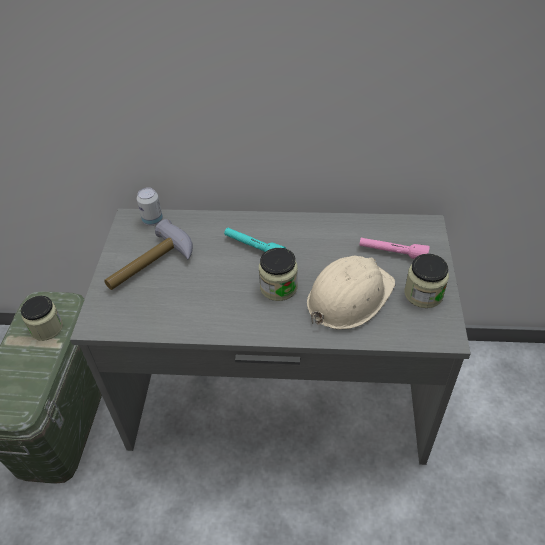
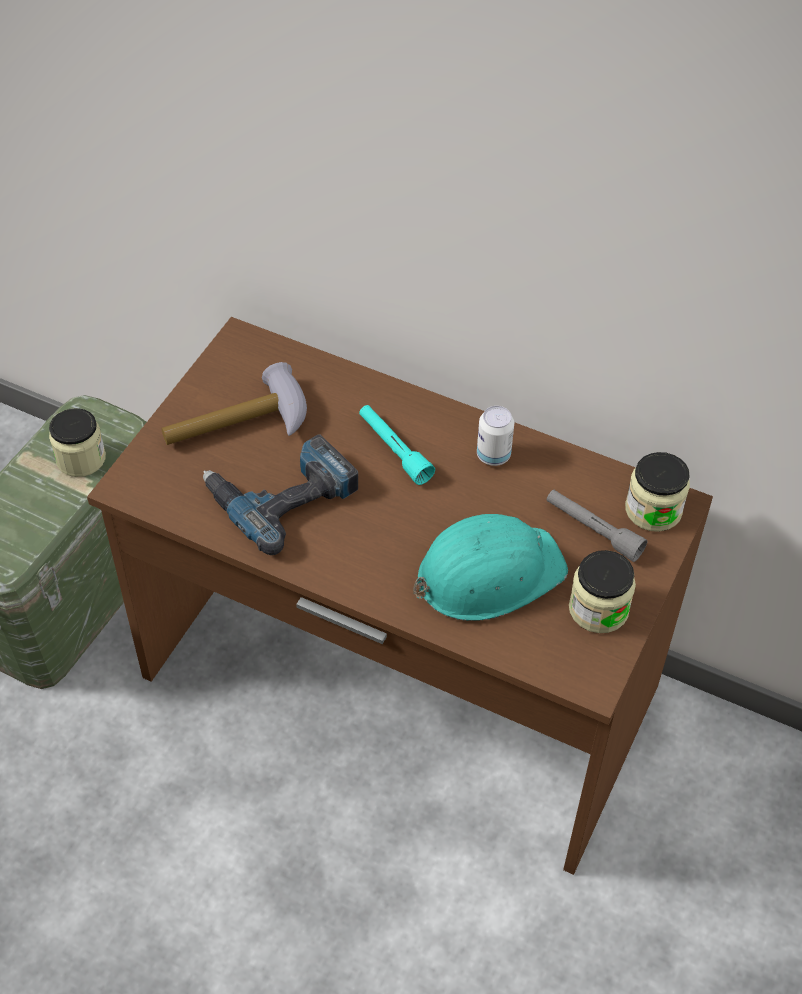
camera: 20 degrees right, 5 degrees up
(152, 220) = (271, 354): can -> can (493, 455)
(199, 295) = (282, 495): none -> power drill
(278, 287) = (397, 523): jar -> jar (653, 510)
(278, 397) = (397, 686): grey desk -> brown desk
(349, 297) = (488, 573): beige hard hat -> turquoise hard hat
(392, 253) = (593, 530): pink flashlight -> grey flashlight

